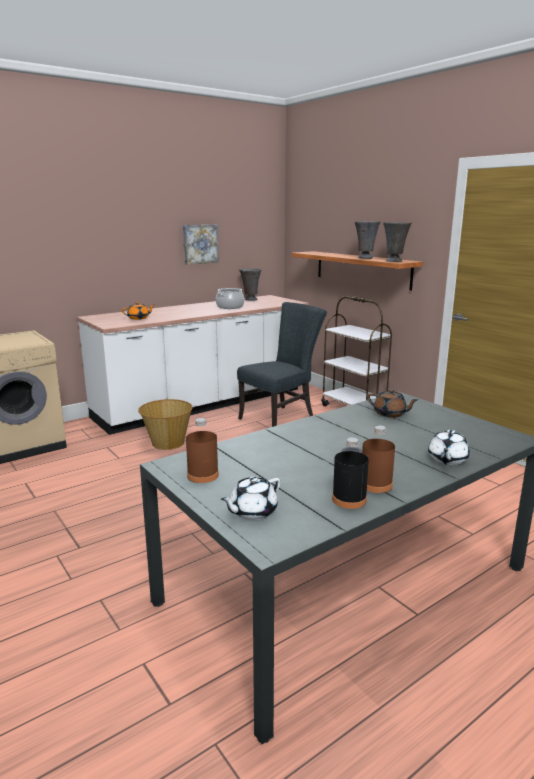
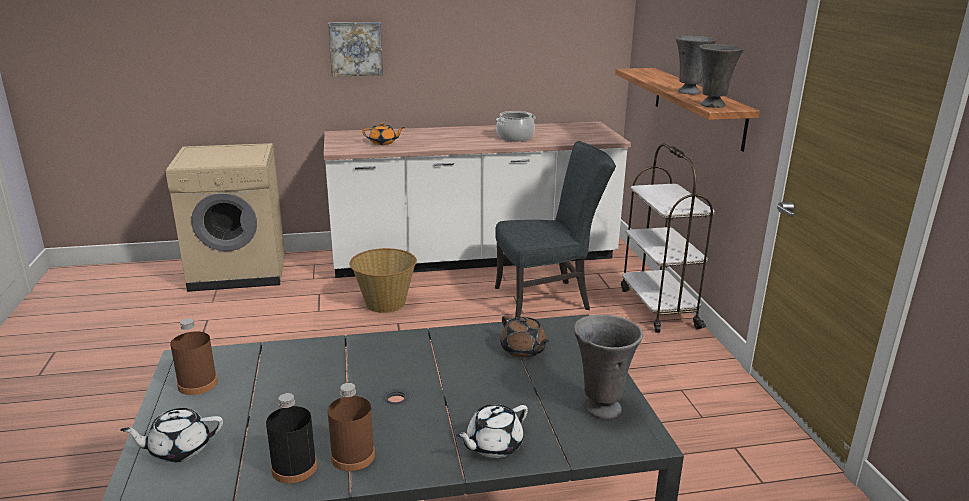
camera: 25 degrees right, 5 degrees up
(199, 244) = (495, 48): picture -> picture (355, 48)
(250, 299) = (559, 127): grey vase -> grey vase (600, 407)

